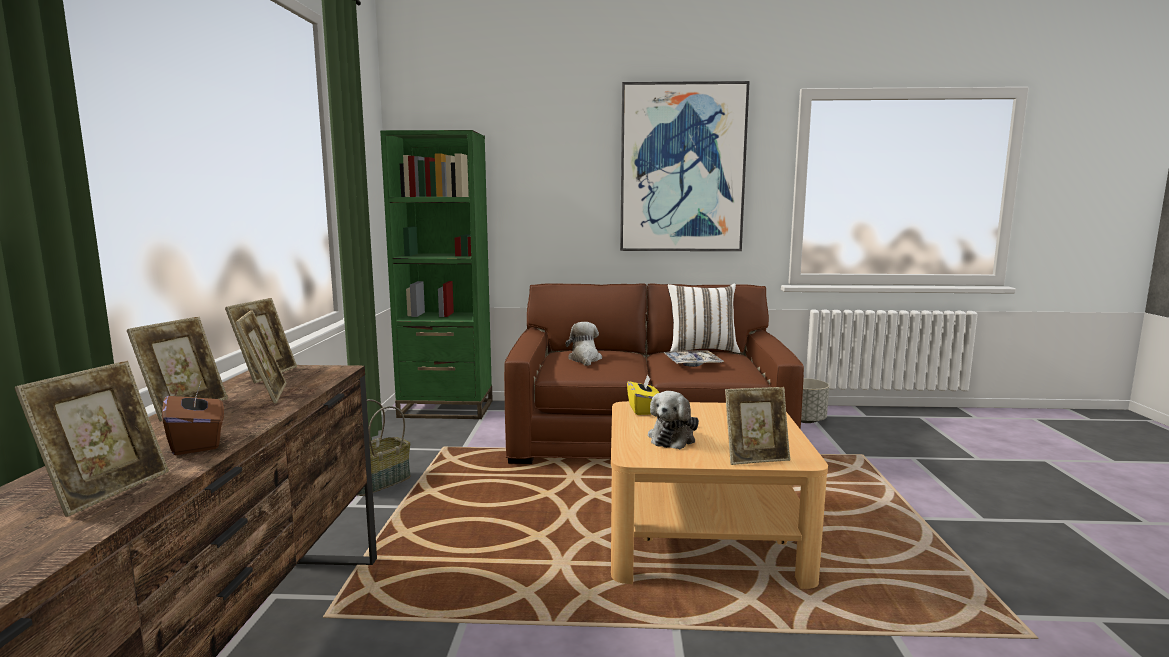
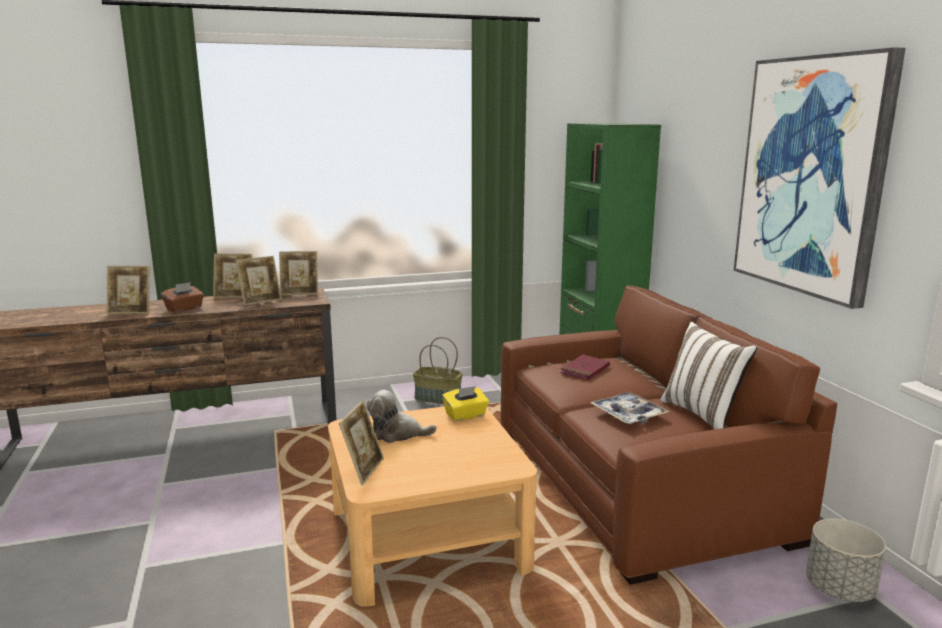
camera: 70 degrees right, 5 degrees up
(585, 359) = (585, 370): plush toy -> red book
(756, 458) = (363, 470): picture frame -> picture frame turned 135 degrees counterclockwise

